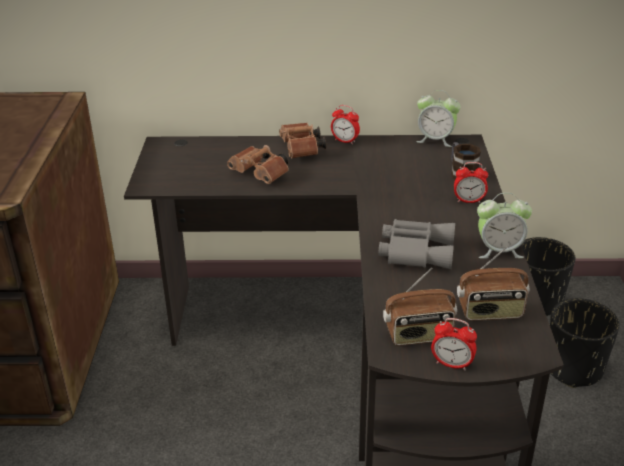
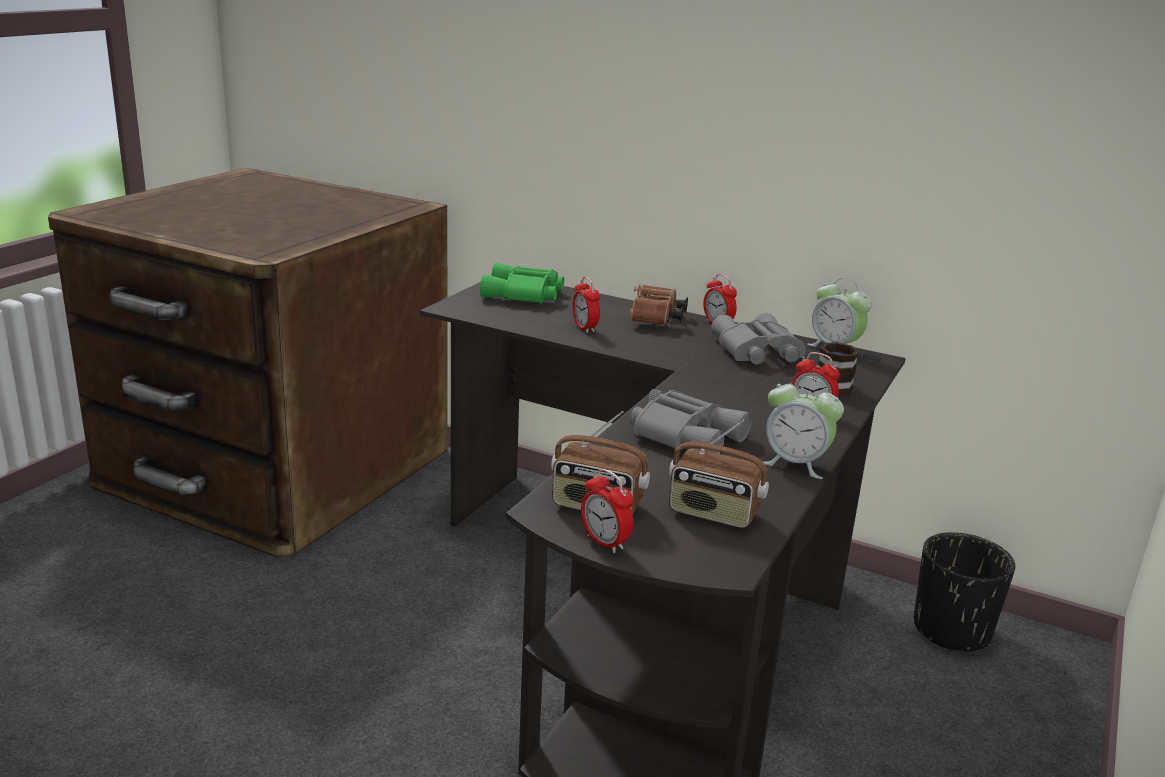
camera: 25 degrees right, 10 degrees down
(188, 155) = (524, 295): none -> green binoculars
(261, 174) = (584, 328): brown binoculars -> alarm clock
(391, 159) = (756, 352): none -> grey binoculars
(573, 369) = (945, 724): black planter -> none

